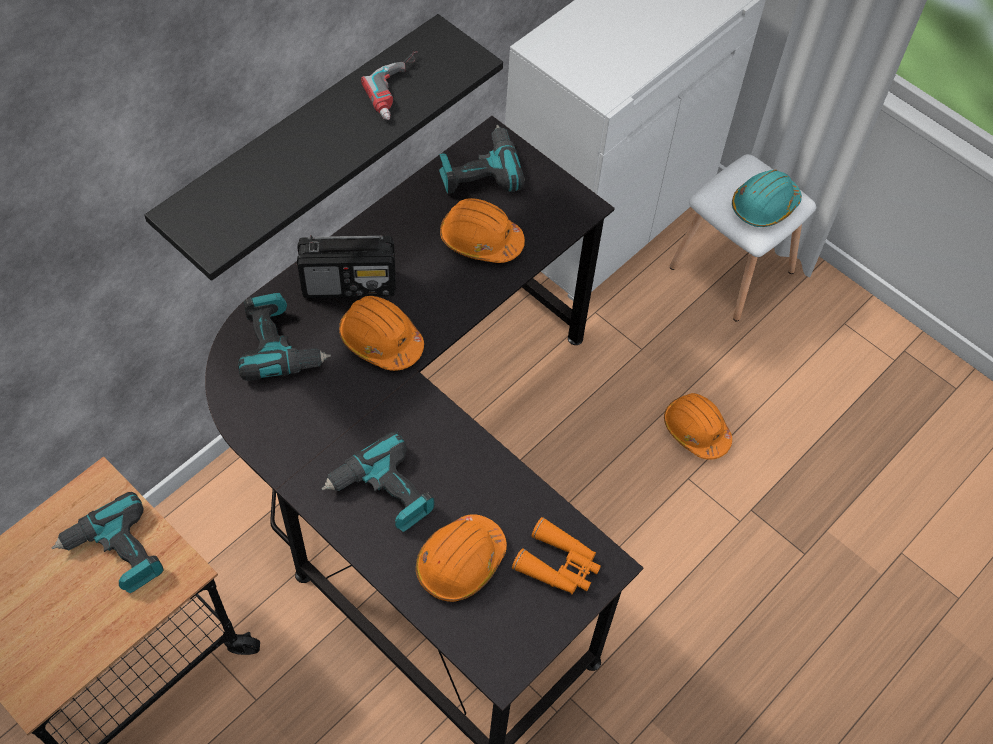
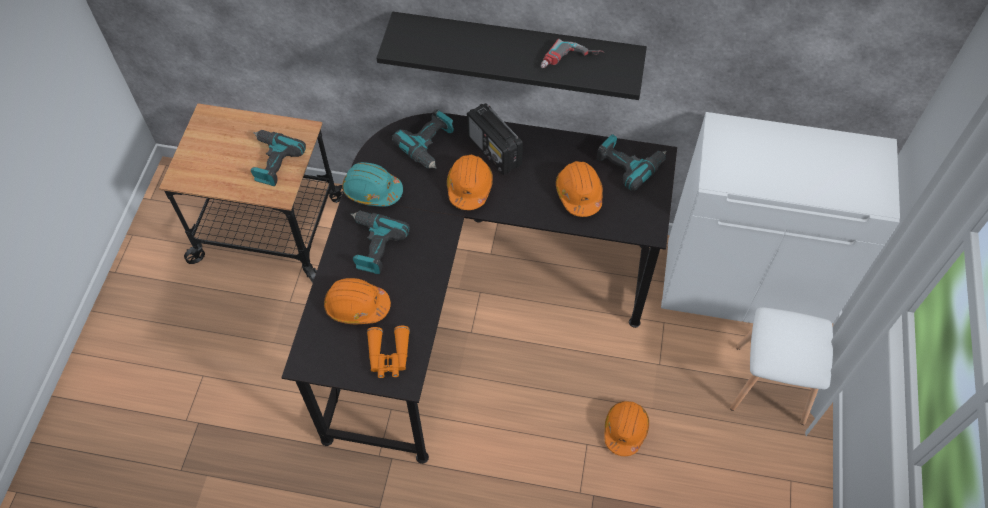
camera: 60 degrees right, 0 degrees up
(764, 206) = (790, 352): turquoise hard hat -> turquoise hard hat (372, 190)

